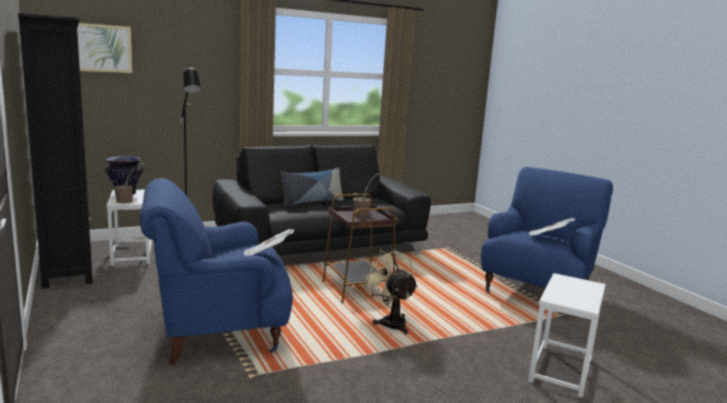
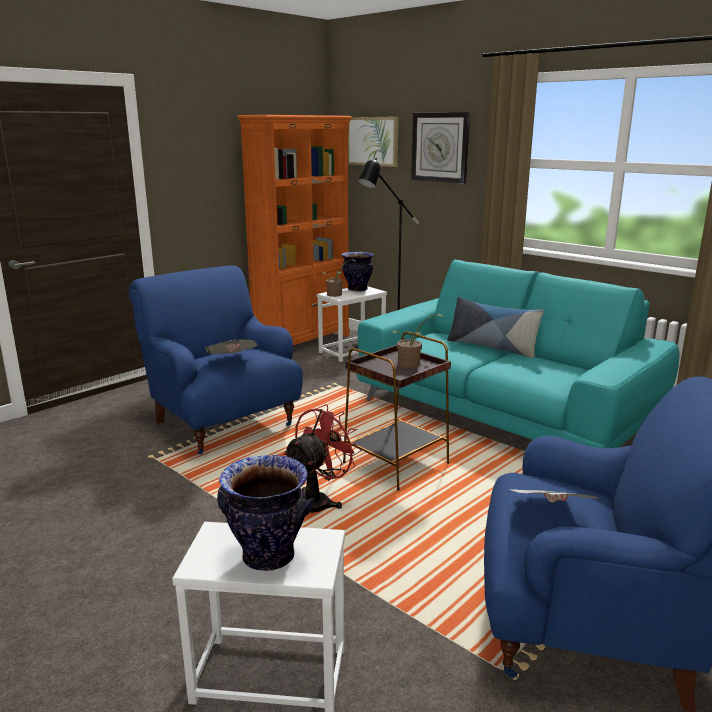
camera: 70 degrees right, 5 degrees up
(68, 265) = (303, 342): black bookcase -> orange bookcase
(182, 56) = (440, 147): none -> wall clock
(319, 246) = (504, 413): black sofa -> turquoise sofa
(390, 322) = (319, 501): beige fan -> red fan
(578, 291) = (269, 556): none -> vase

